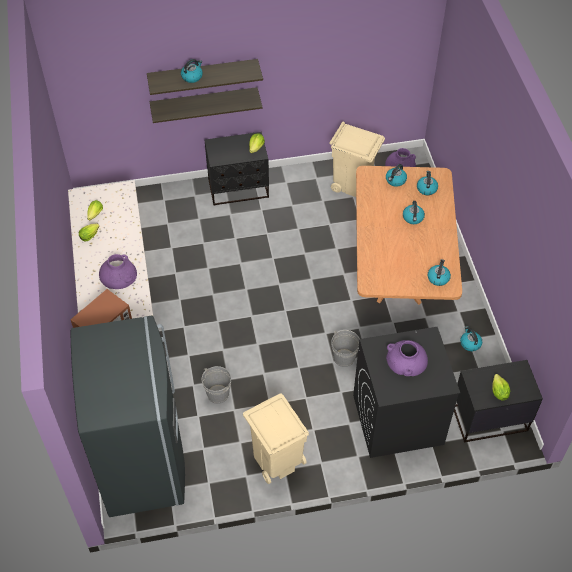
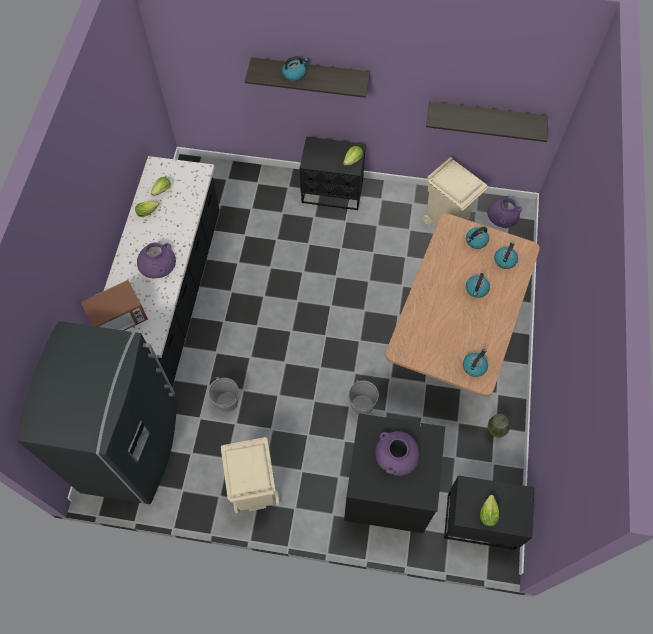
camera: 20 degrees right, 10 degrees up
(204, 103) = (309, 101): shelf -> shelf (486, 117)
(470, 343) = (494, 432): kettle -> vase

